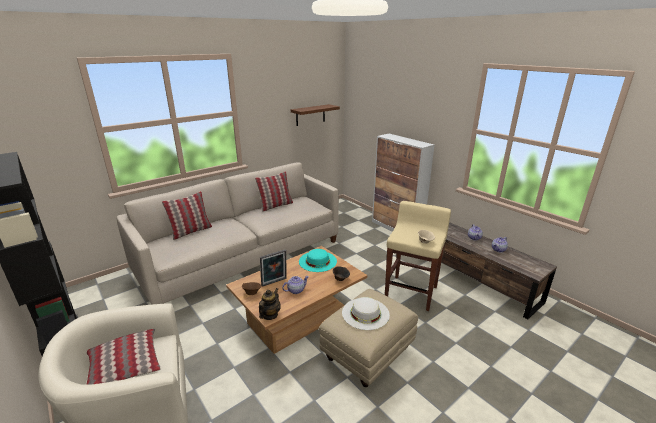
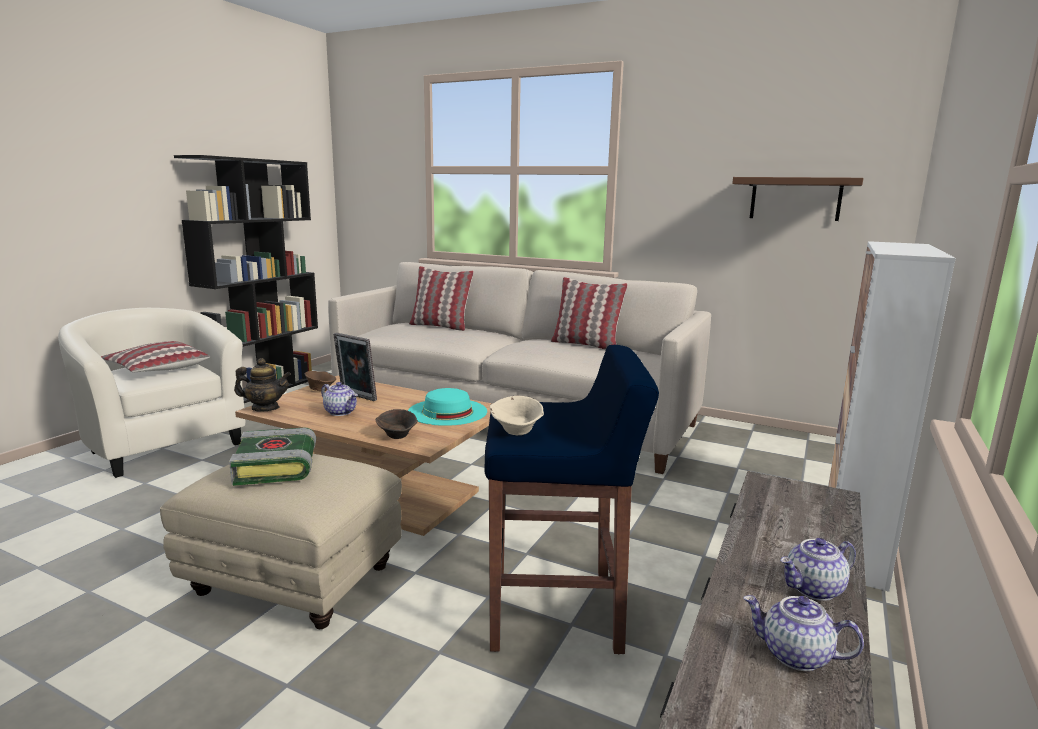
camera: 65 degrees right, 10 degrees down
(365, 313) = (277, 467): white hat -> book
(411, 292) = (557, 610): beige stool -> blue stool

